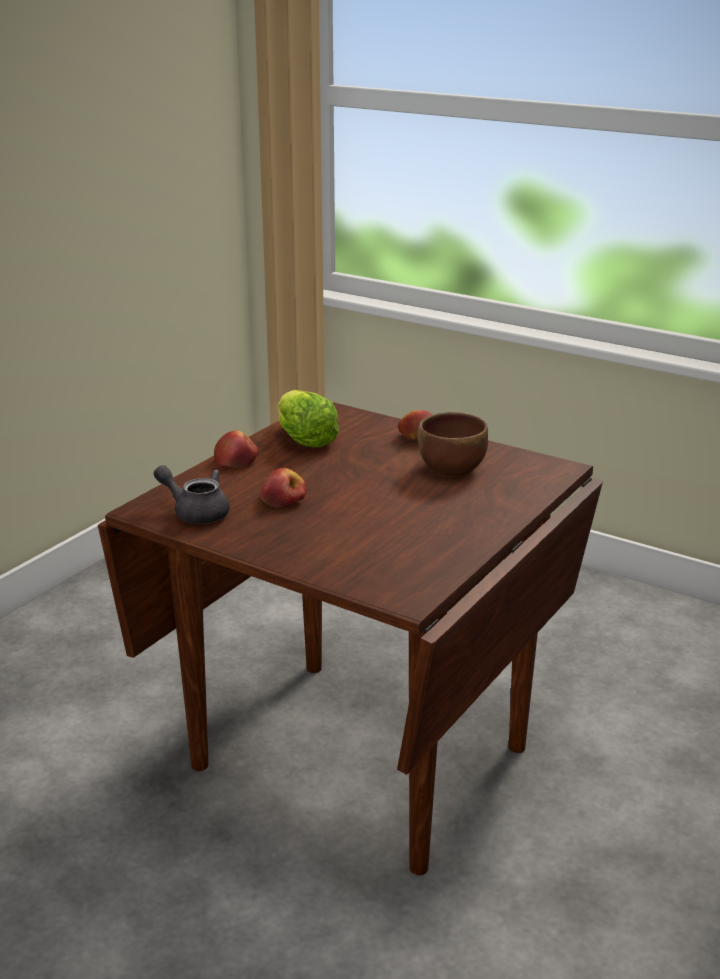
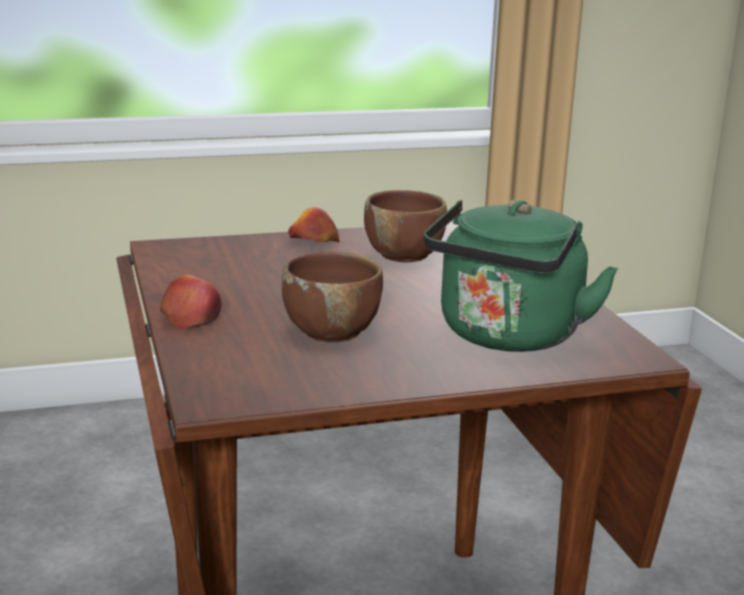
camera: 50 degrees left, 5 degrees down
(196, 512) = (276, 377): grey teapot -> none
(283, 499) = (332, 331): apple -> brown bowl
(304, 439) = (210, 276): lettuce -> none
(365, 548) = (507, 337): none -> green kettle

